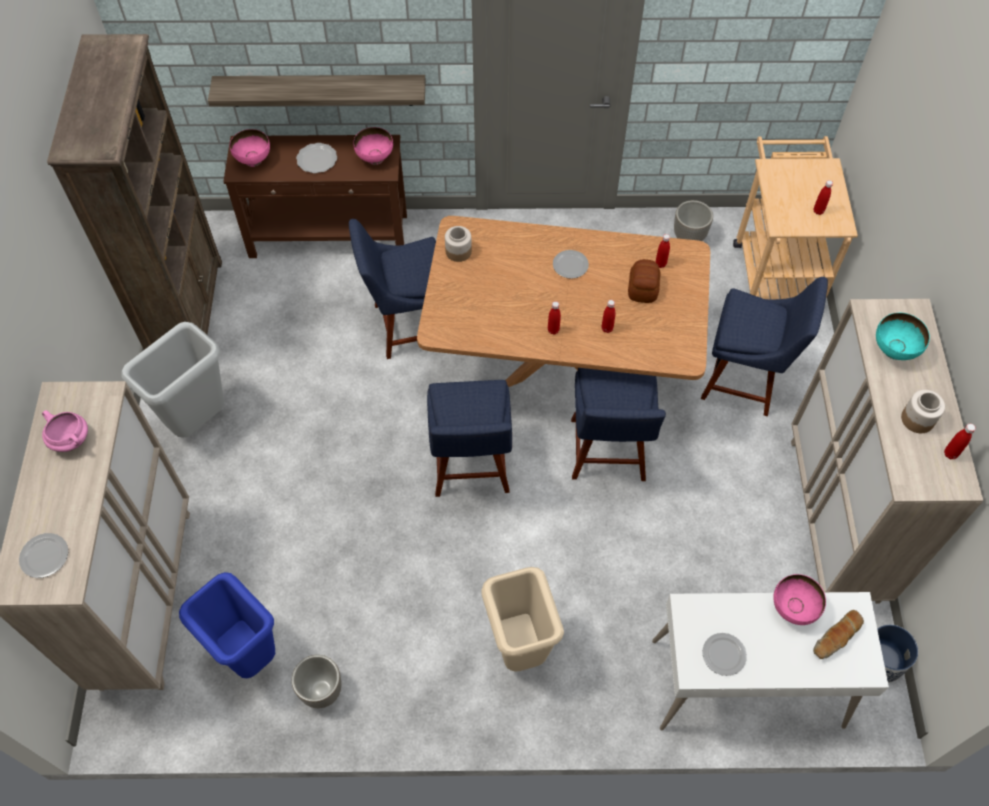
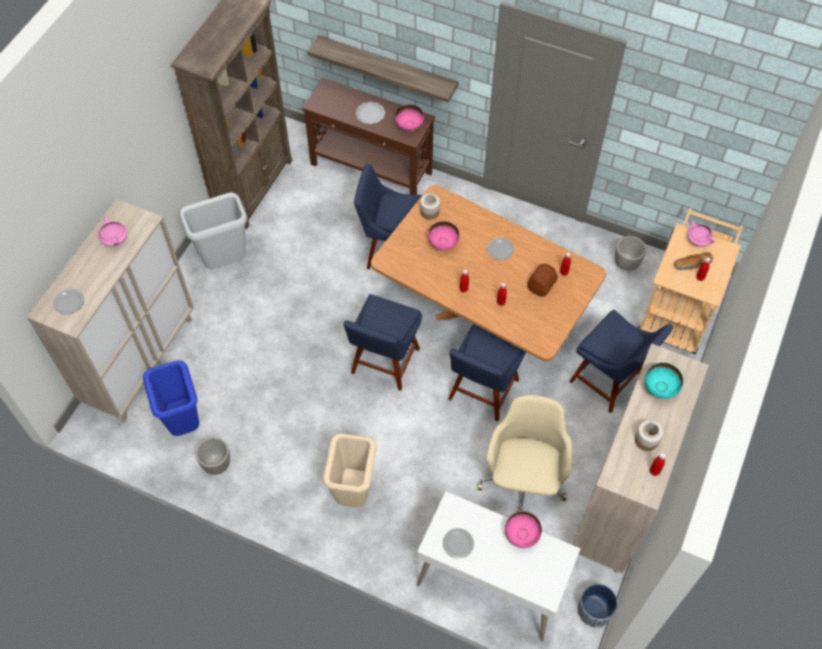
camera: 25 degrees right, 0 degrees up
(254, 160) = (329, 100): pink bowl -> pink bowl (443, 244)
(713, 538) = (523, 479): none -> beige office chair
(792, 170) = (698, 241): none -> pink cooking pot
(837, 638) = (539, 567): bread -> bread (692, 264)

